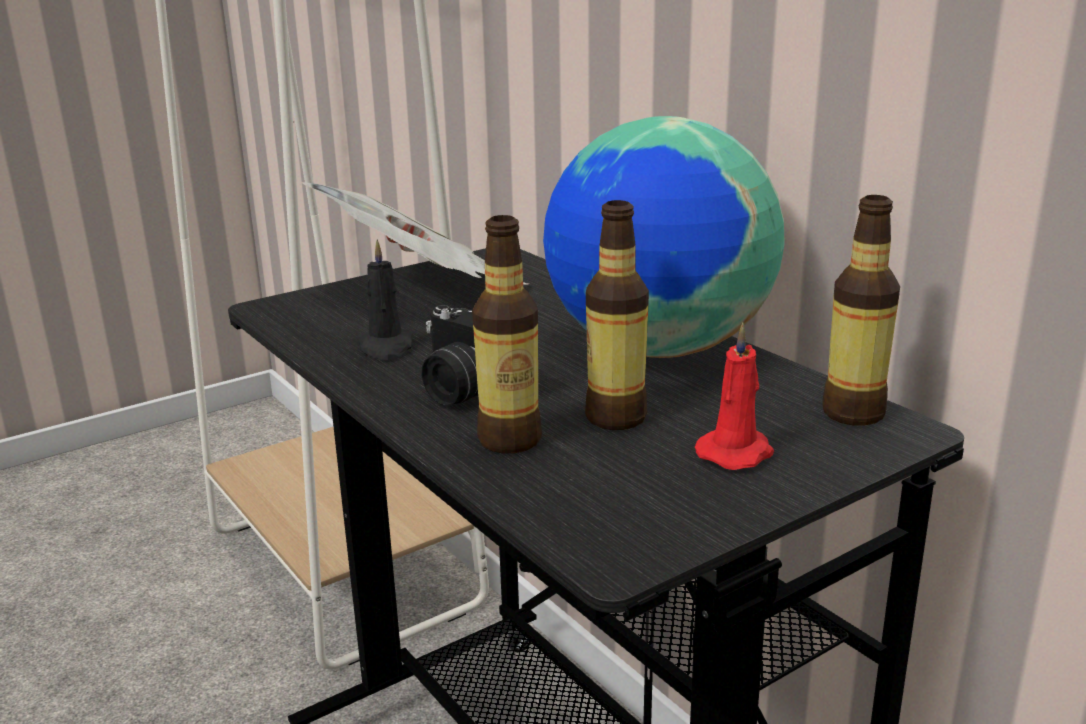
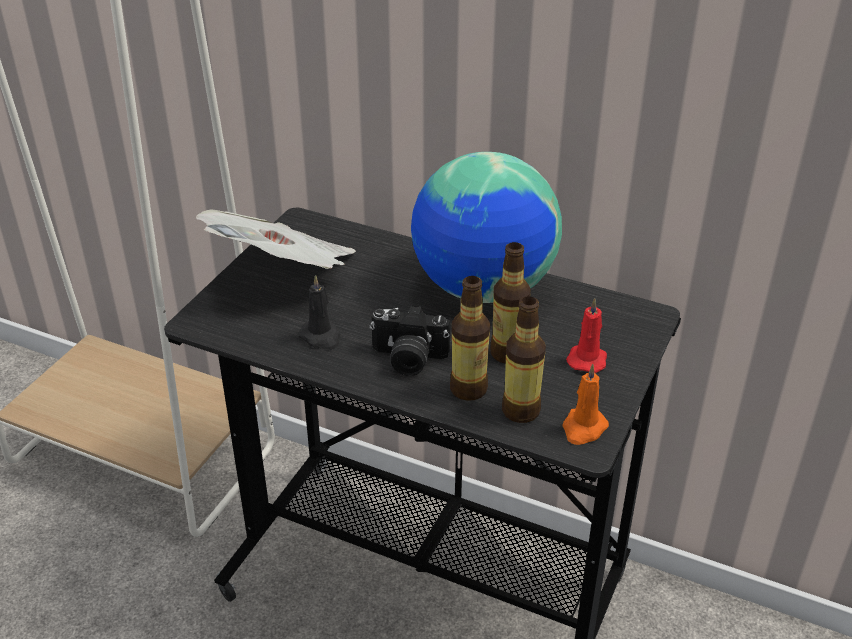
camera: 30 degrees left, 15 degrees up
(636, 532) = (583, 428): none -> orange candle
(853, 413) = (620, 311): bottle -> bottle (520, 410)

